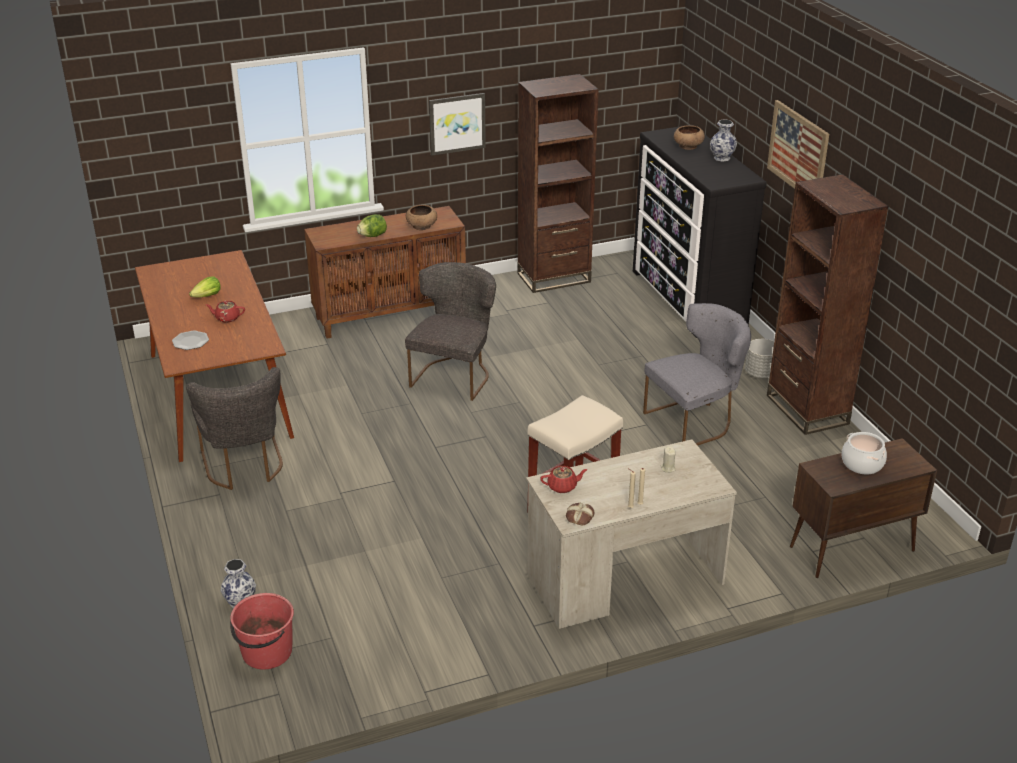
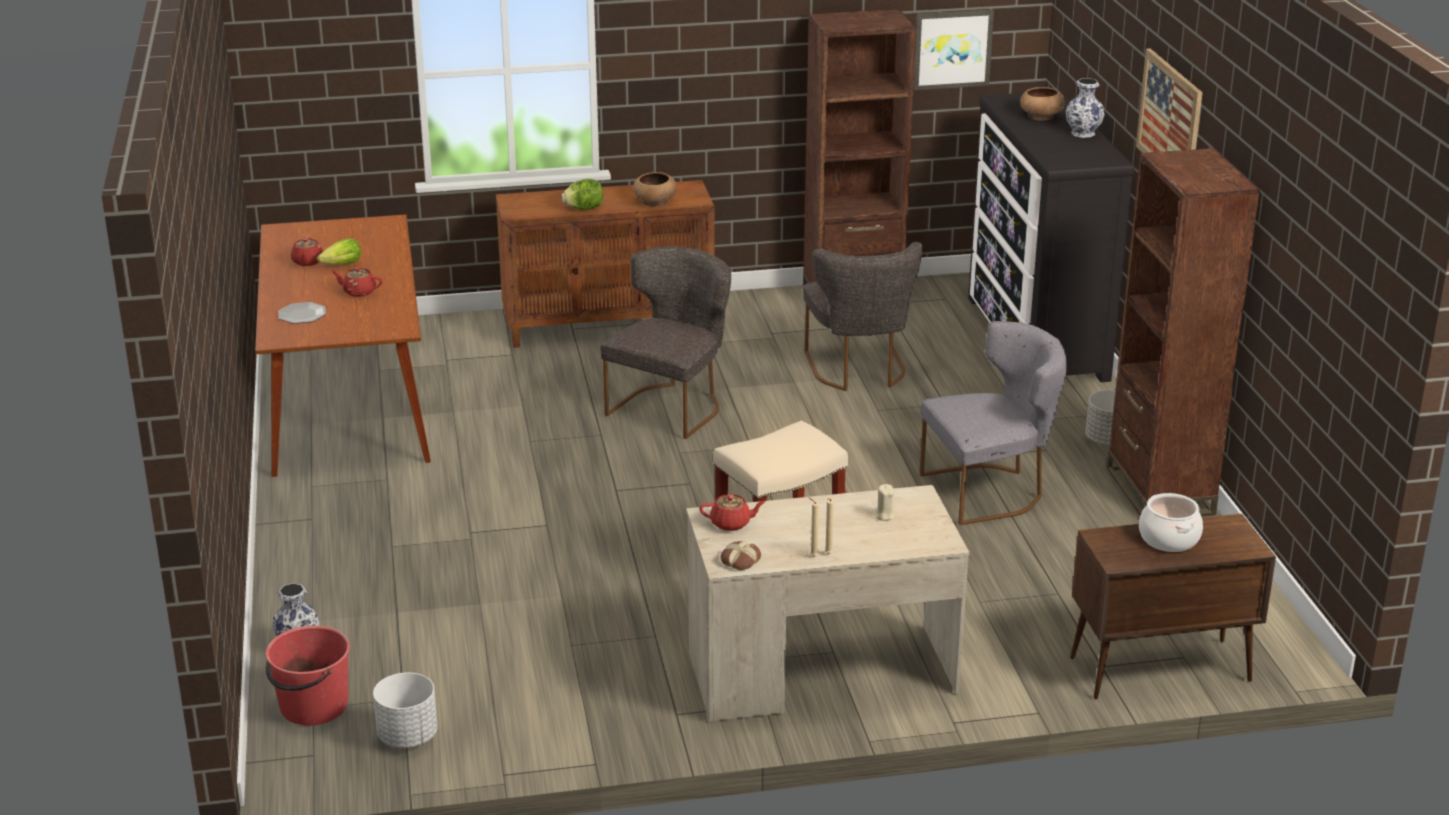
camera: 10 degrees right, 5 degrees down
(180, 296) = (307, 262): none -> red teapot
(244, 467) = (354, 490): grey chair -> grey chair (859, 371)
(345, 669) = (408, 736): none -> white planter
(457, 123) = (720, 66): picture -> picture (952, 49)

